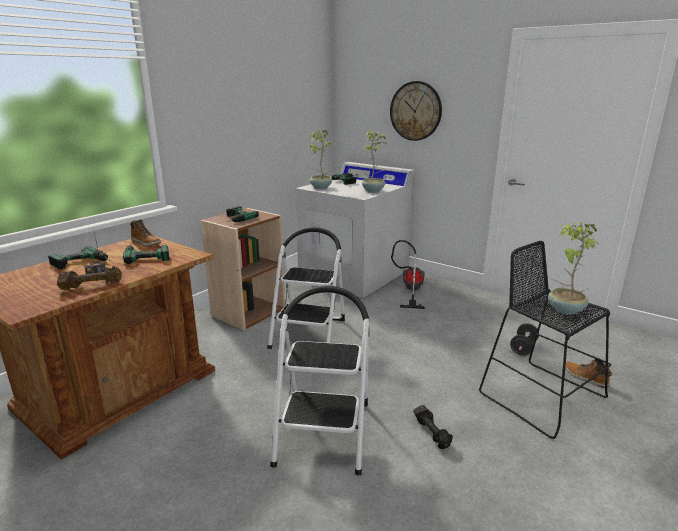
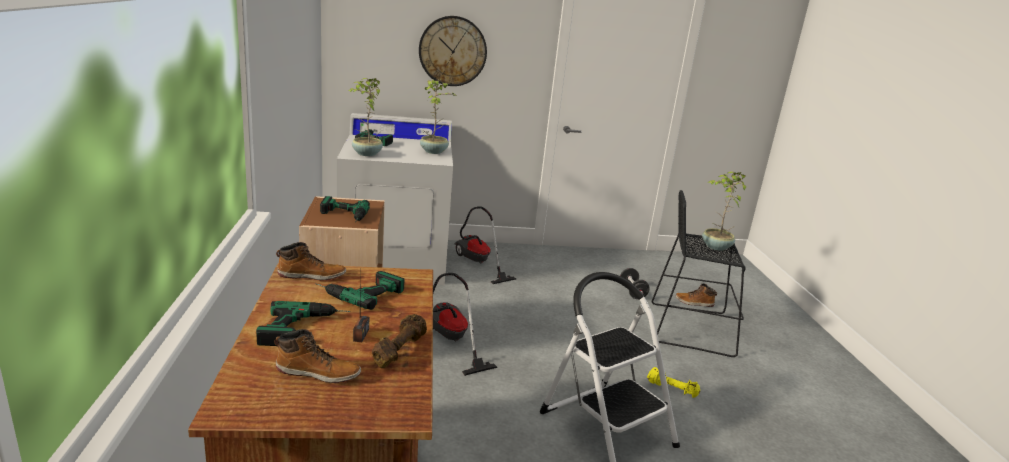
camera: 45 degrees left, 0 degrees up
(40, 283) = (318, 372): none -> boot
(309, 332) = (450, 340): step ladder -> vacuum cleaner
(432, 433) = (672, 389): black dumbbell -> yellow dumbbell

